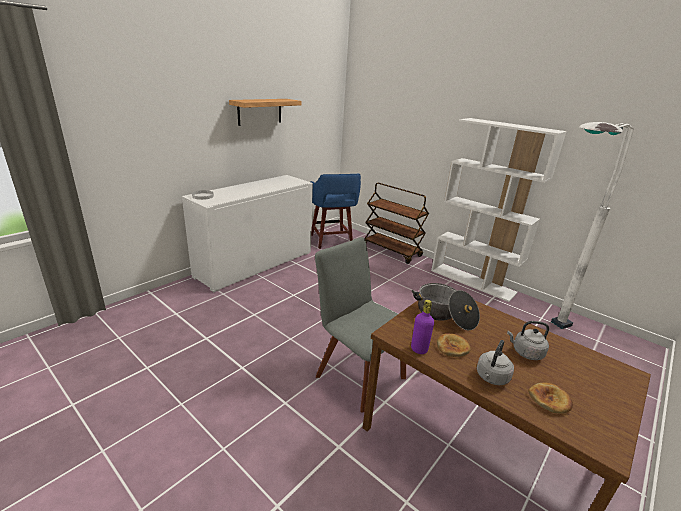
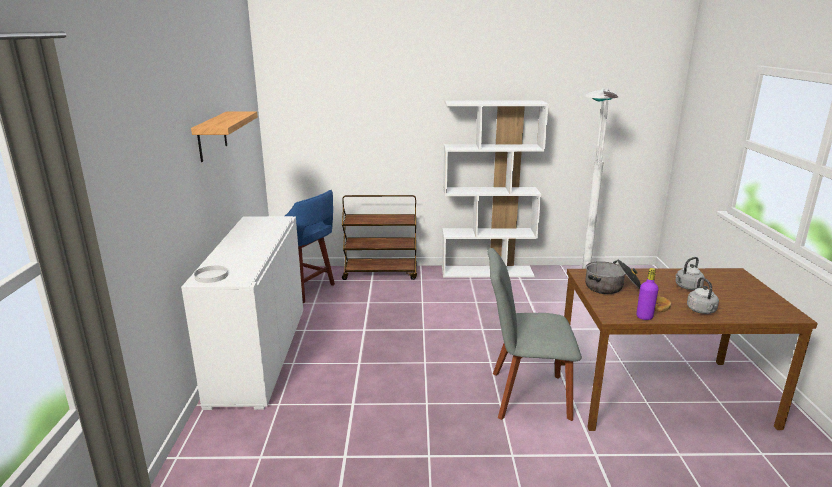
camera: 40 degrees left, 5 degrees down
(550, 400) = (739, 306): bread -> none

